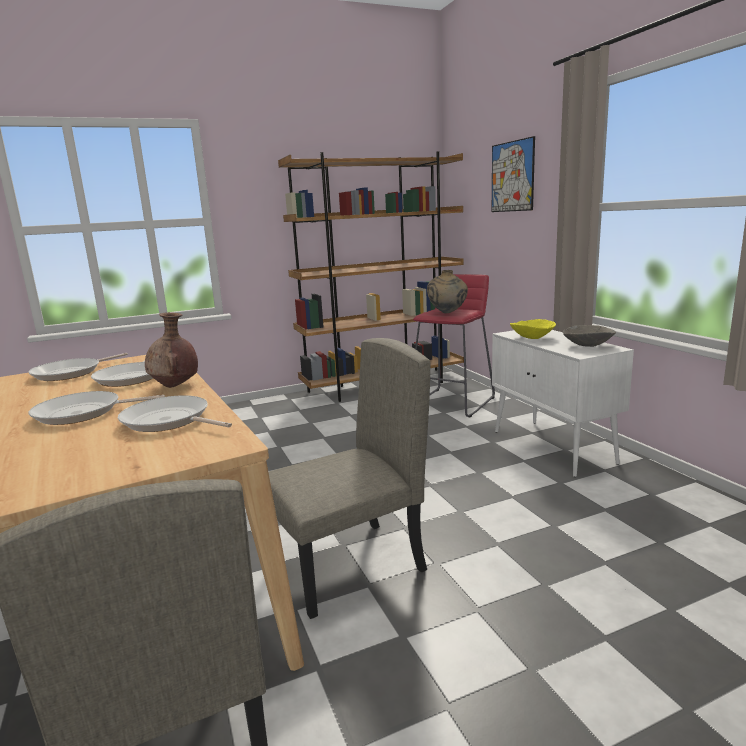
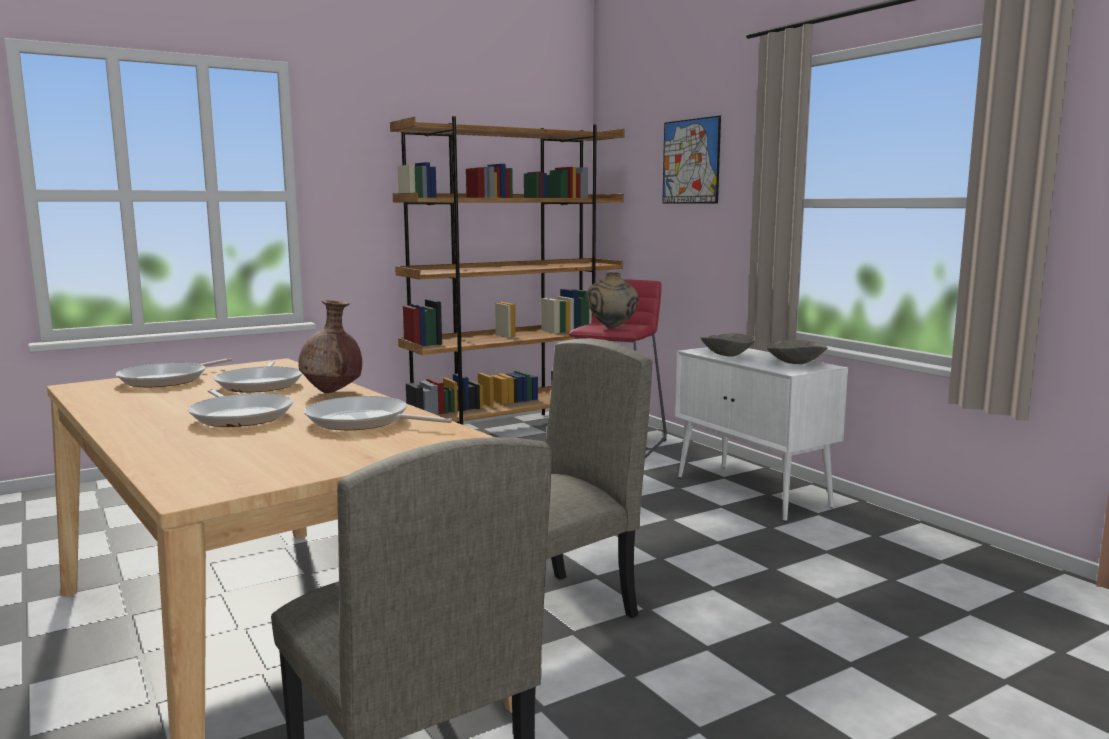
camera: 10 degrees left, 5 degrees down
(83, 413) = (240, 416): frying pan -> frying pan turned 105 degrees counterclockwise
(531, 338) = (726, 355): yellow bowl -> grey bowl

